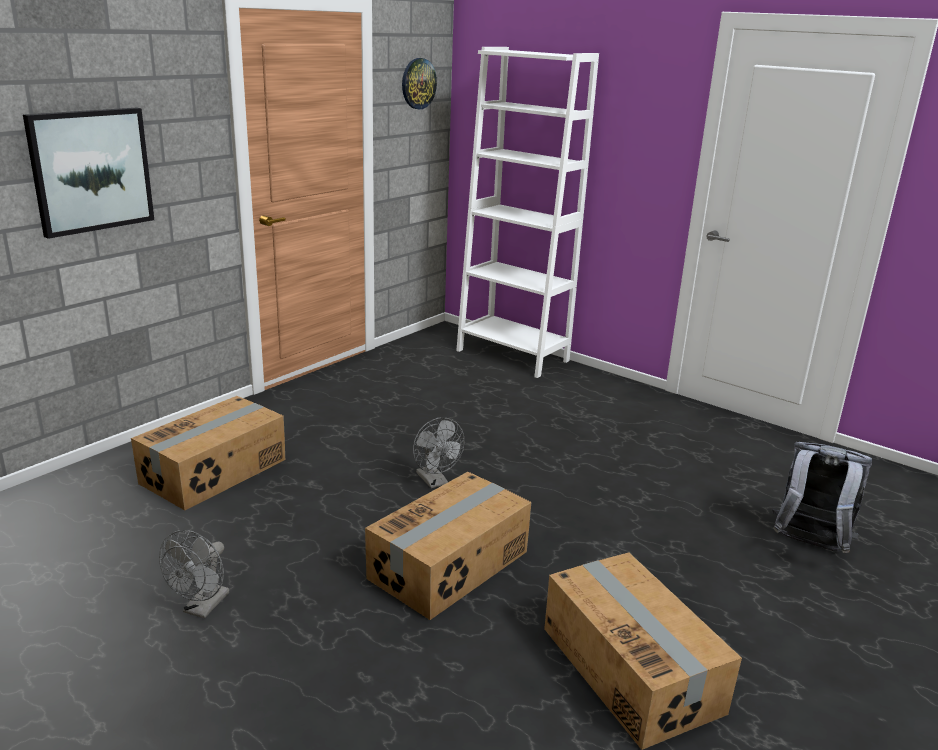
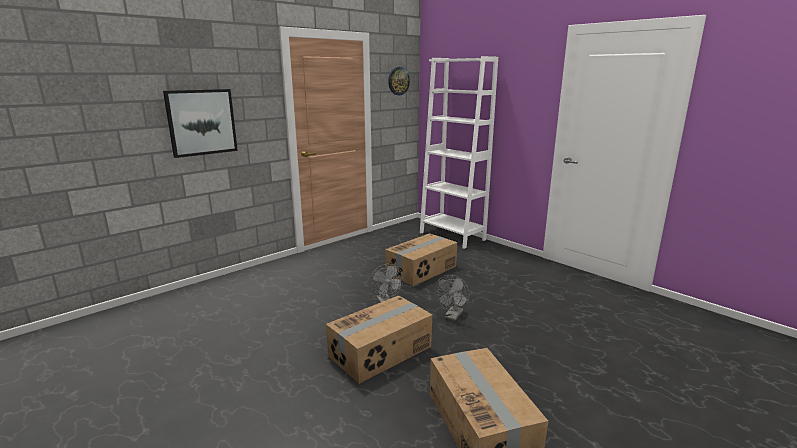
camera: 10 degrees right, 5 degrees down
(202, 608) = (228, 367): grey fan -> grey fan (452, 316)
(215, 471) = (262, 292): cardboard box -> cardboard box (422, 270)
(808, 546) = (621, 354): grey backpack -> none

